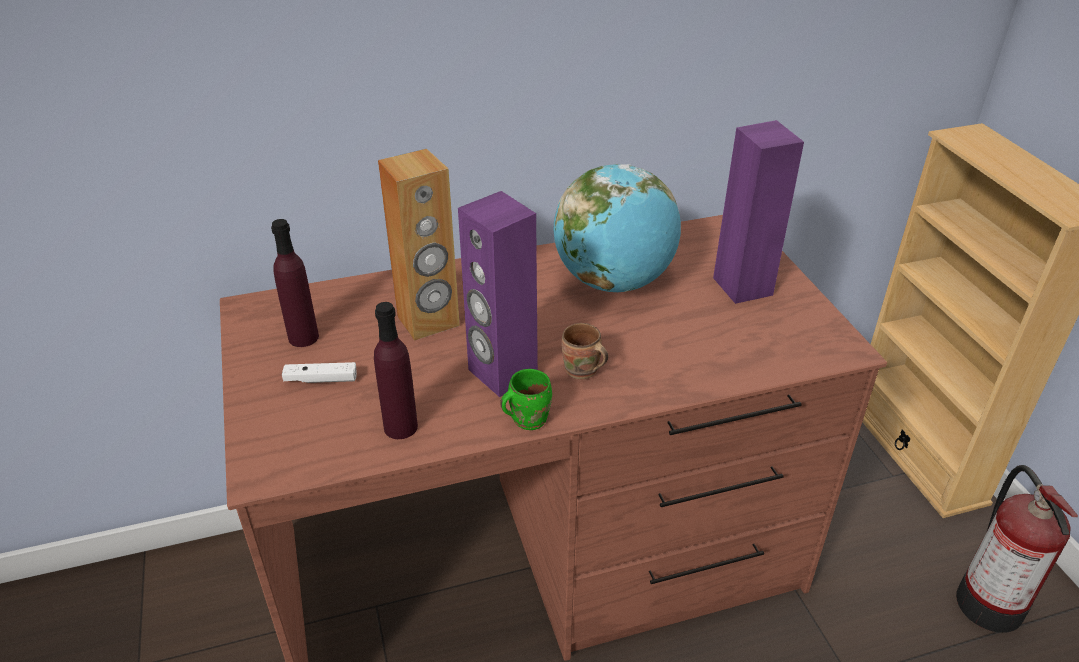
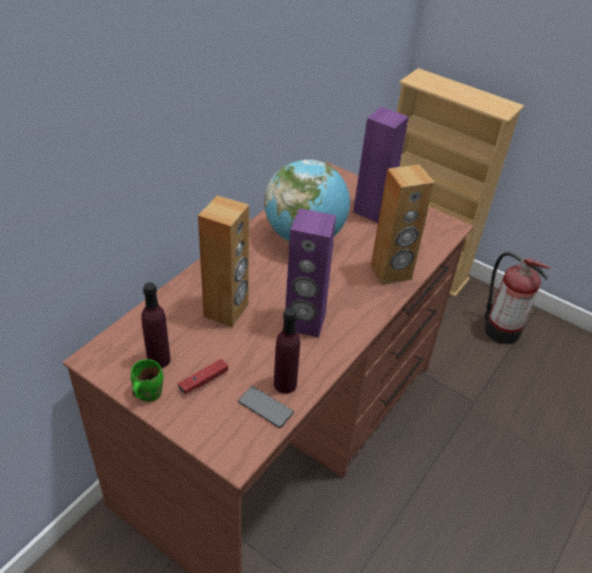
camera: 40 degrees left, 5 degrees up
(321, 379) = (203, 381): white game controller -> red game controller
(350, 439) = (265, 407): none -> phone
(526, 418) = (346, 342): green mug -> green mug (147, 393)
(582, 372) = (345, 300): brown mug -> none
(684, 367) = (391, 273): none -> brown speaker

